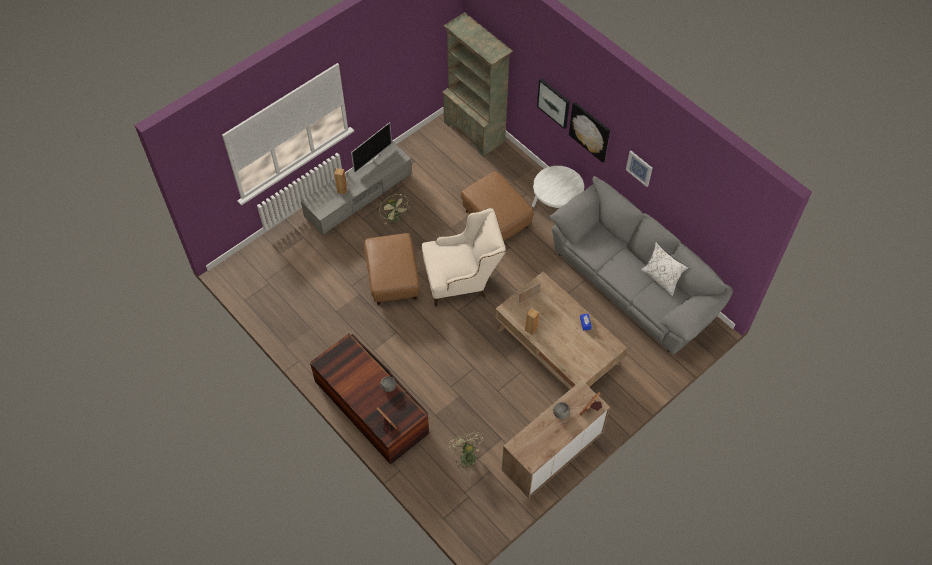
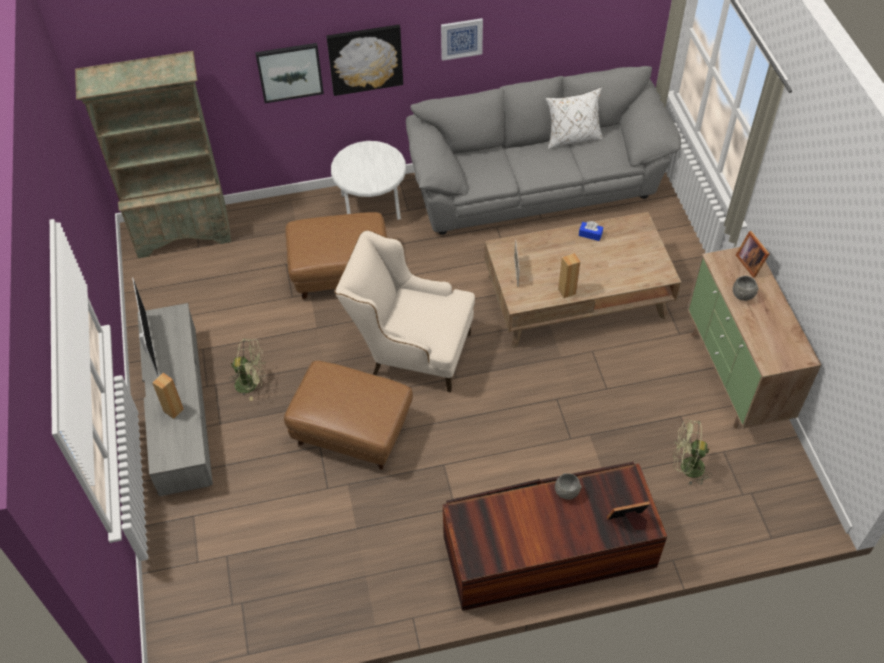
camera: 60 degrees left, 5 degrees down
(462, 280) = (411, 350): beige armchair -> beige armchair turned 90 degrees counterclockwise

